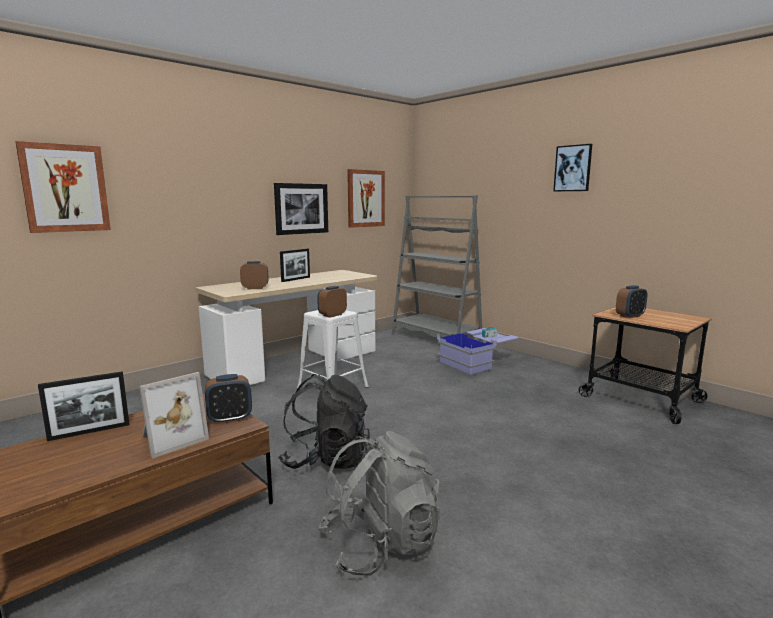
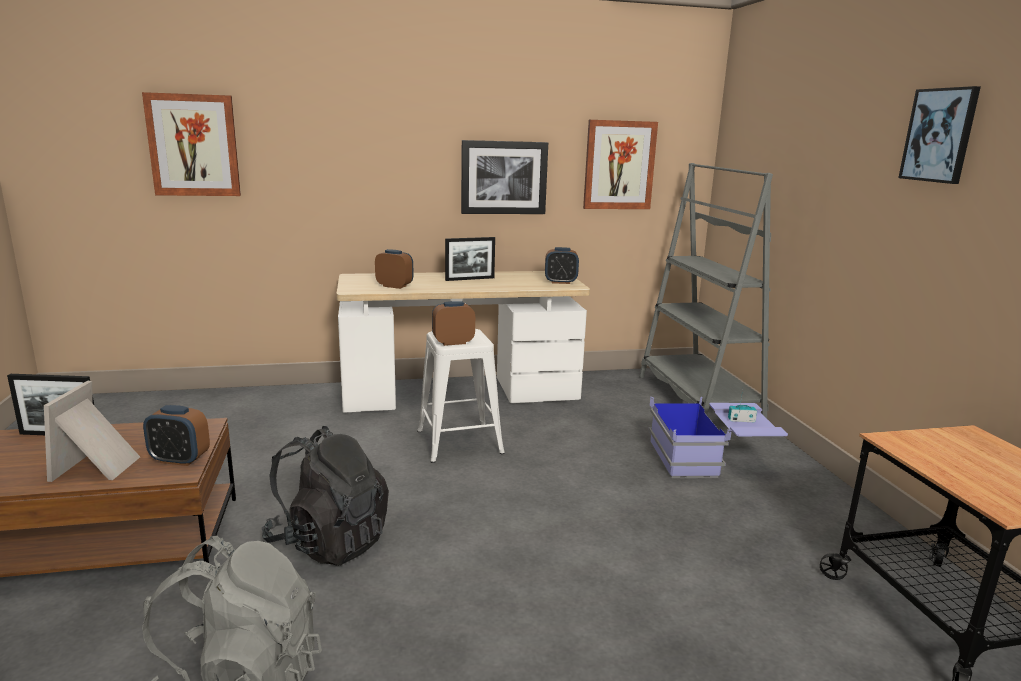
camera: 30 degrees right, 5 degrees up
(171, 438) = (99, 467): picture frame -> picture frame turned 105 degrees clockwise
(630, 316) = (936, 456): alarm clock -> alarm clock (560, 282)

